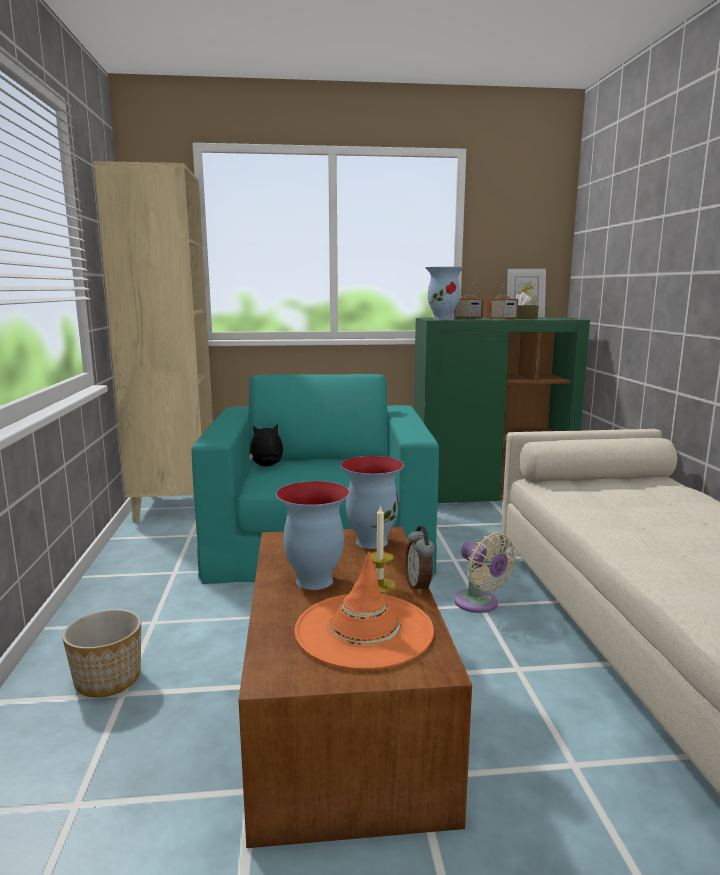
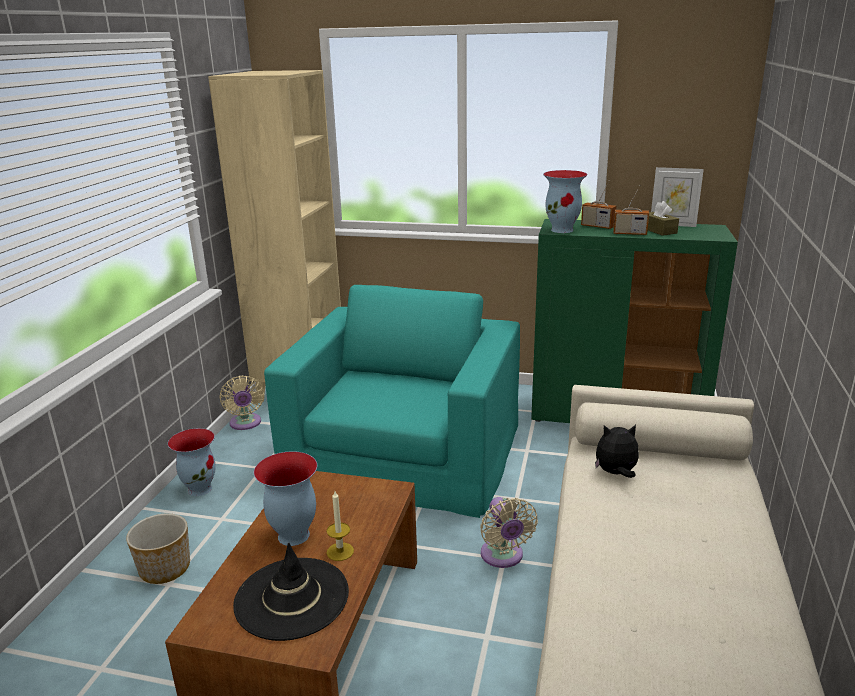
camera: 20 degrees right, 10 degrees up
(130, 540) = (245, 424): none -> beige fan
(267, 466) = (352, 380): plush toy -> plush toy (616, 473)
(364, 630) = (292, 598): orange hat -> black hat
(371, 541) = (372, 497): vase -> vase (200, 489)
(419, 586) = (370, 560): alarm clock -> none

